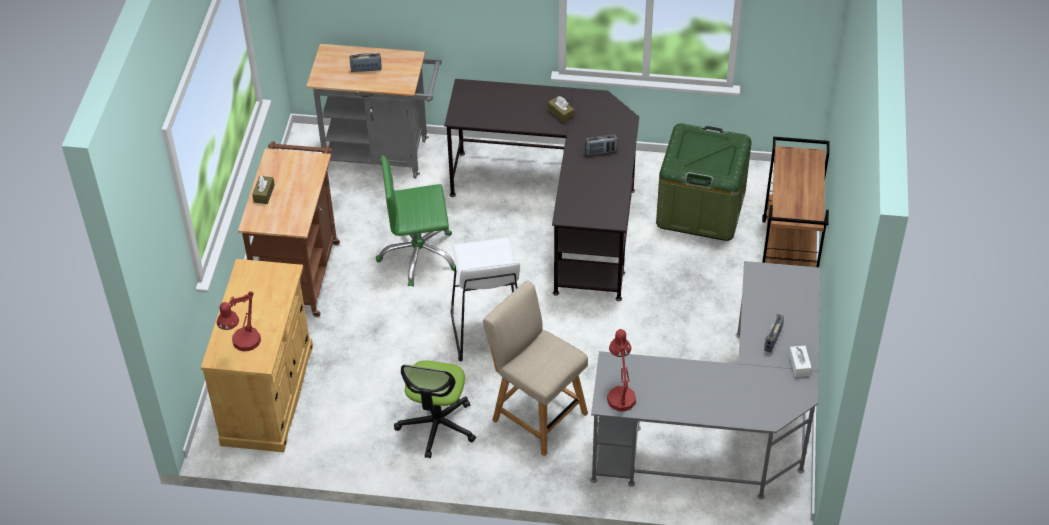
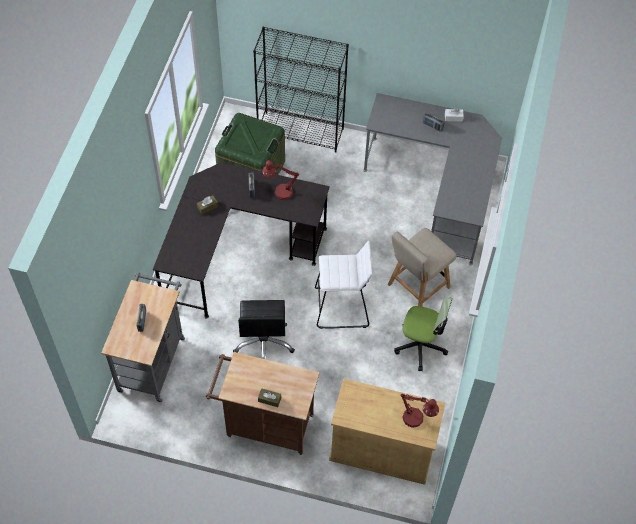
camera: 85 degrees left, 10 degrees up
(418, 256) = (264, 344): green office chair -> black office chair
(620, 394) = (469, 208): red table lamp -> red table lamp (279, 192)
(789, 254) = (301, 132): brown cart -> black bookcase

